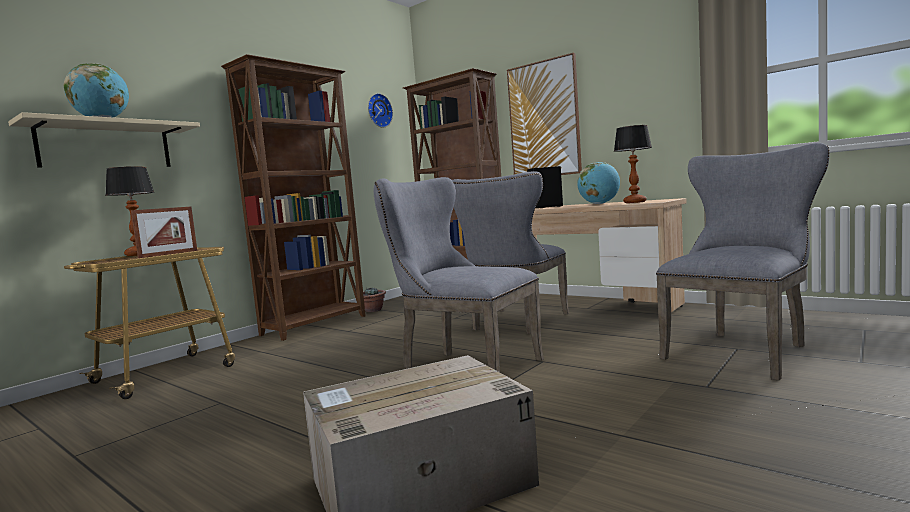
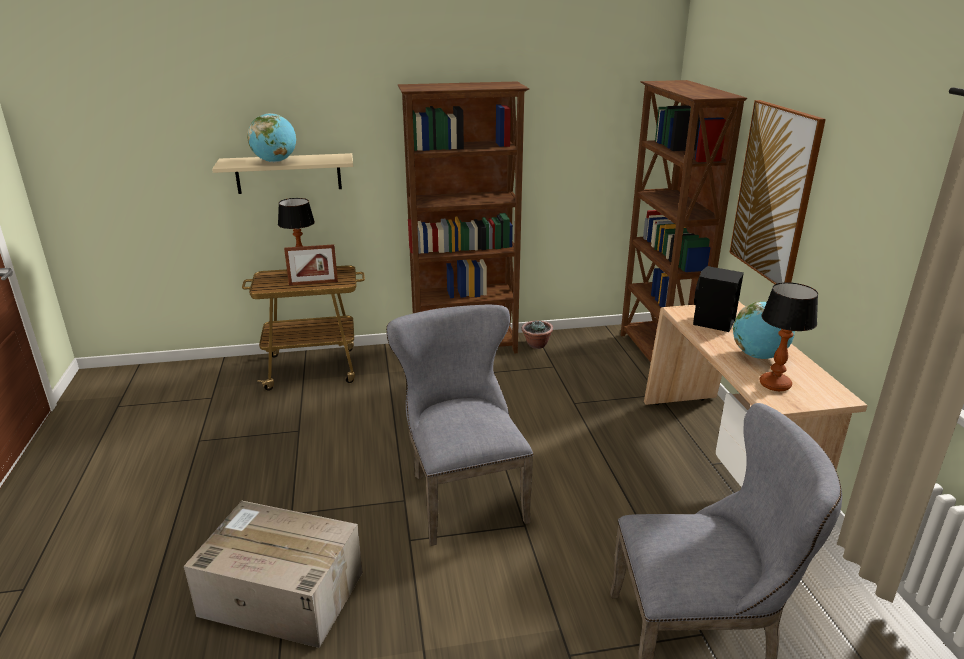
camera: 40 degrees right, 20 degrees up
(378, 111) = (605, 108): wall clock -> none
(515, 323) = (605, 447): grey chair -> none

